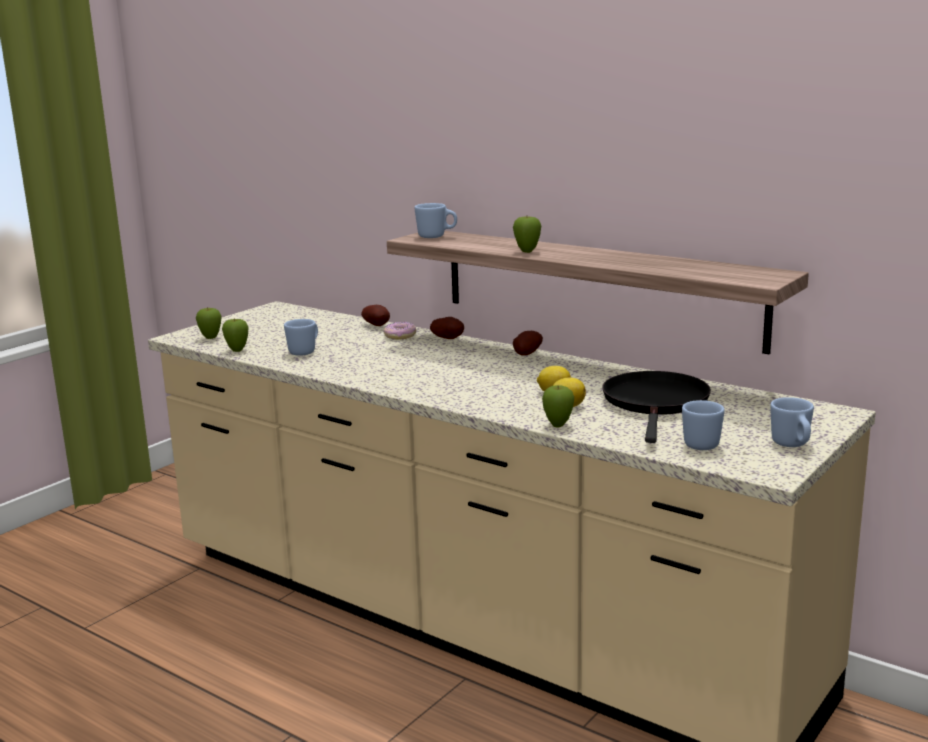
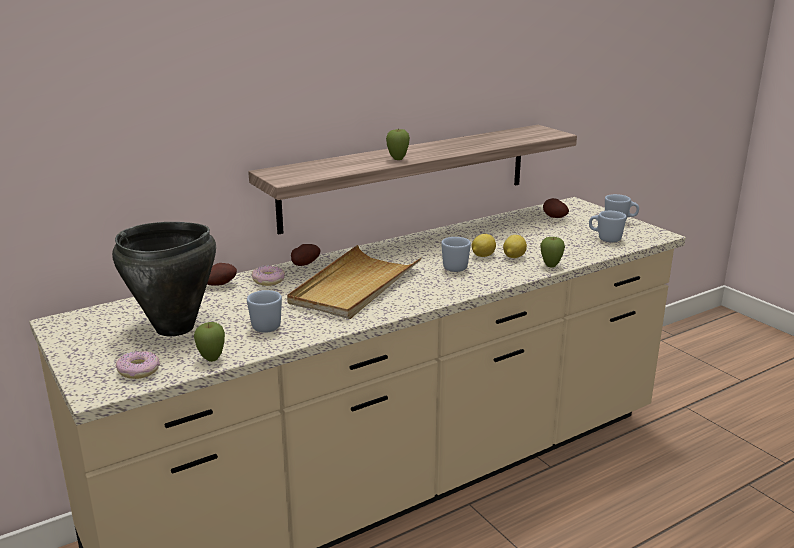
camera: 70 degrees left, 5 degrees up
(211, 338) = (139, 370): apple -> donut
(284, 332) = (175, 328): none -> black cooking pot
(413, 362) = (355, 286): none -> beige tray
(436, 236) = (292, 172): blue mug -> blue mug (457, 267)
(526, 355) = (382, 248): potato -> potato (553, 217)
(656, 403) = (526, 234): black frying pan -> none

